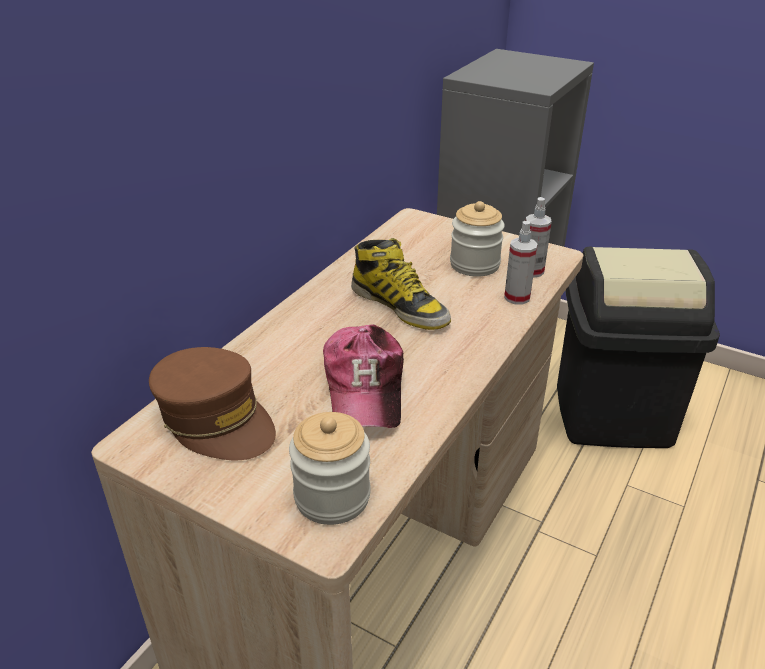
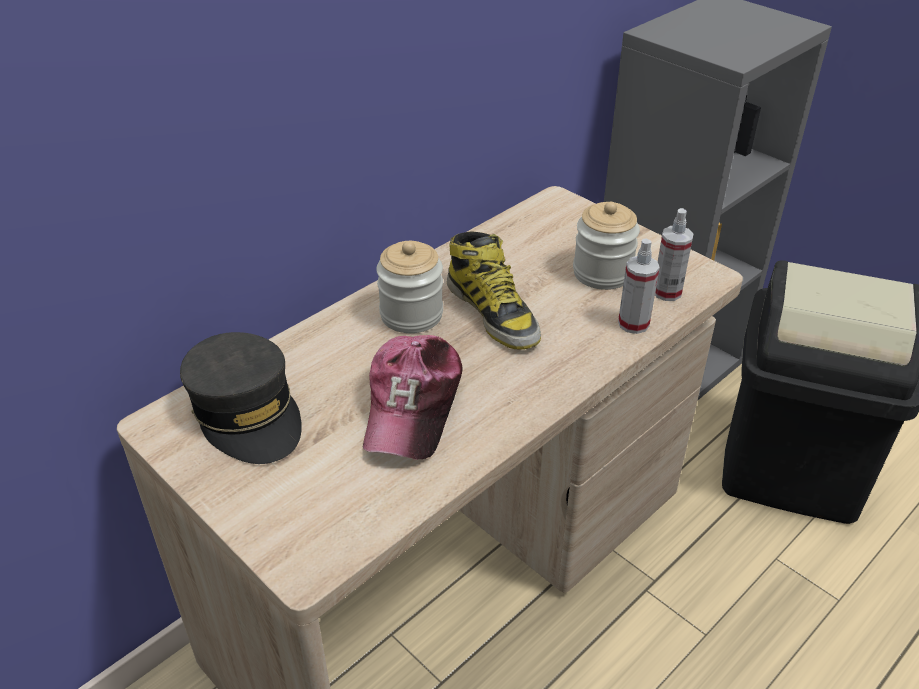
camera: 15 degrees right, 5 degrees up
(216, 419) = (247, 413): brown cap -> grey cap
(332, 496) = (329, 523): jar -> jar (411, 314)

